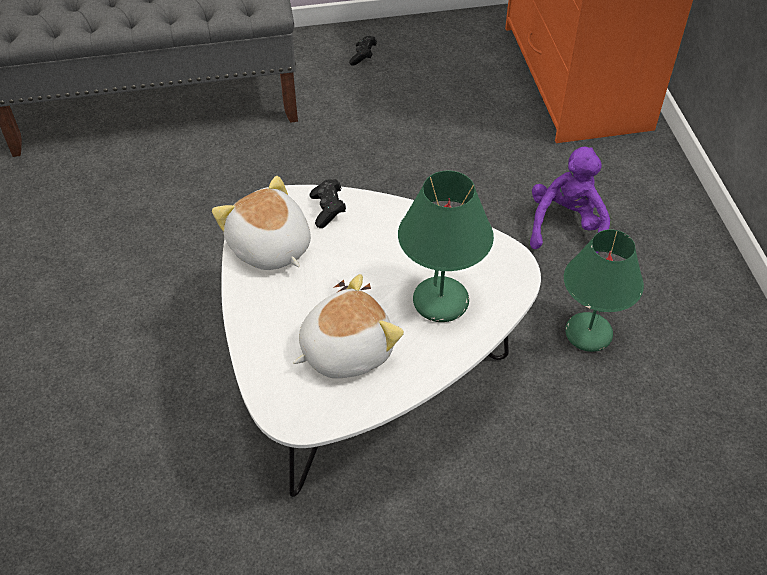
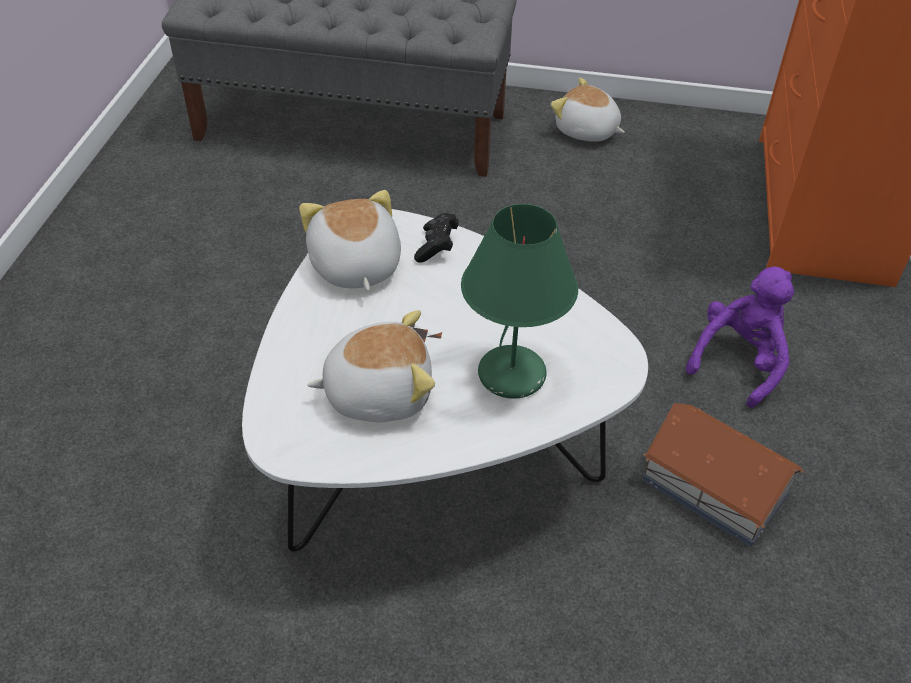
camera: 20 degrees right, 5 degrees down
(363, 56) = (586, 131): black game controller -> plush toy
(587, 333) = (713, 485): green table lamp -> toy house

